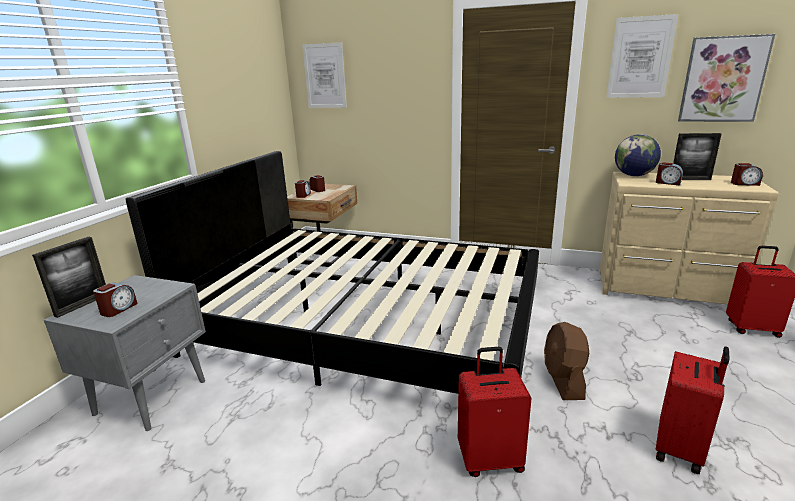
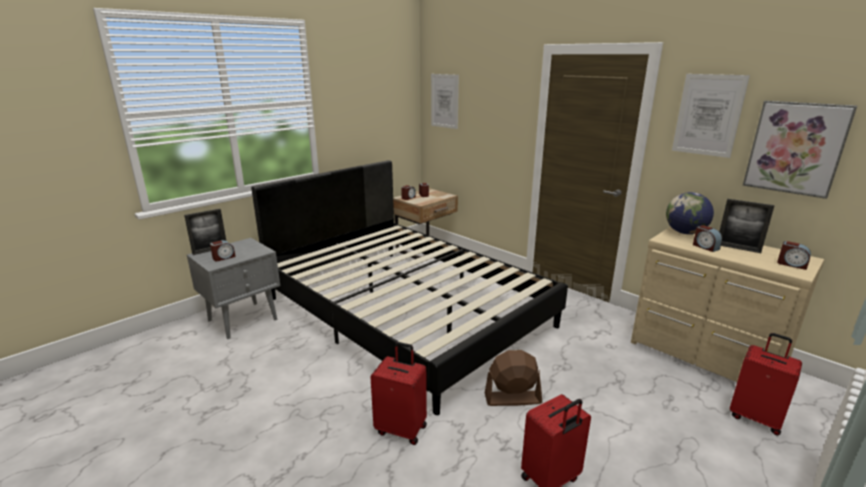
camera: 25 degrees right, 0 degrees up
(563, 380) = (512, 398): brown fan -> brown fan turned 60 degrees clockwise

